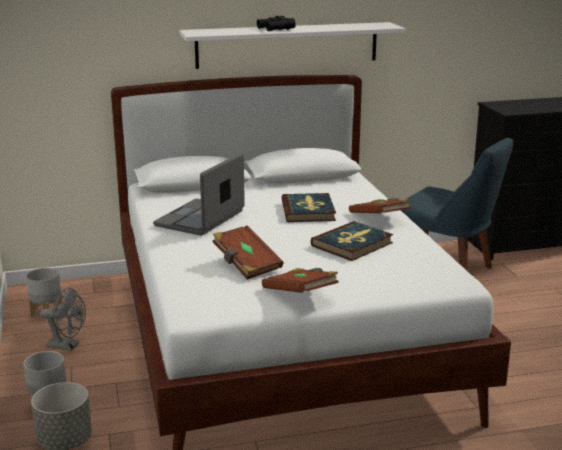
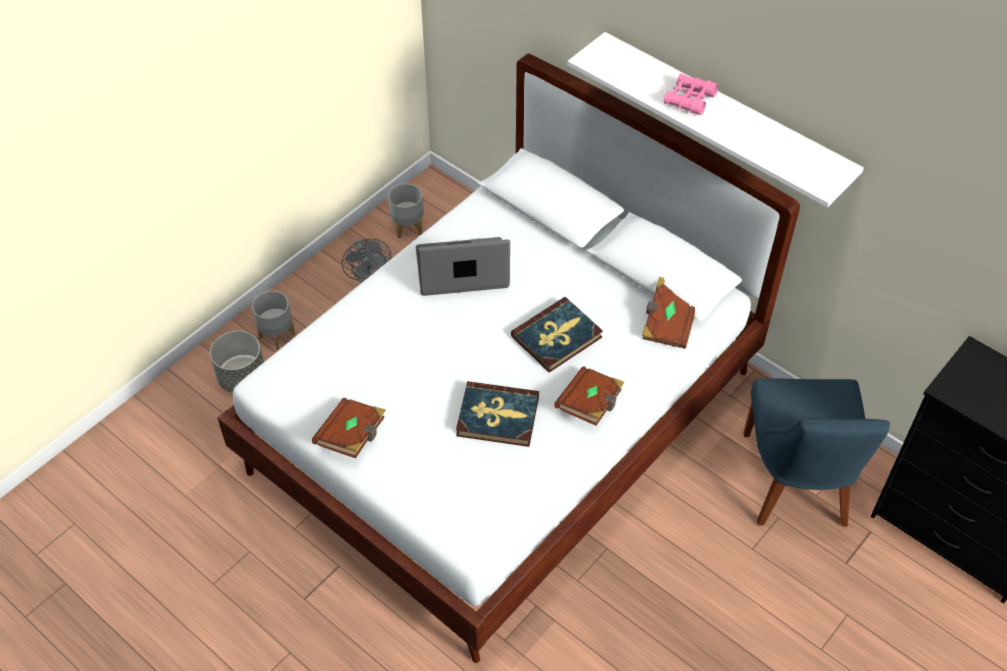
camera: 55 degrees right, 30 degrees up
(246, 264) = (379, 365): brown book -> brown book (668, 322)
(275, 29) = (689, 99): black binoculars -> pink binoculars

